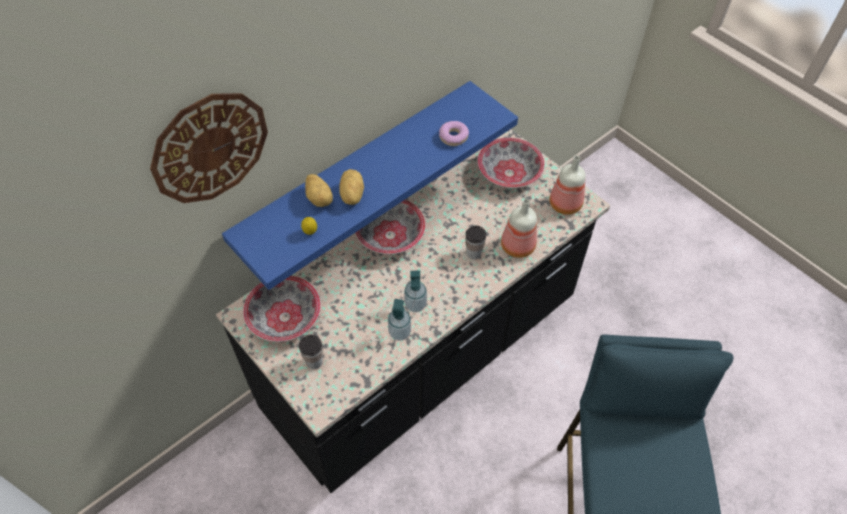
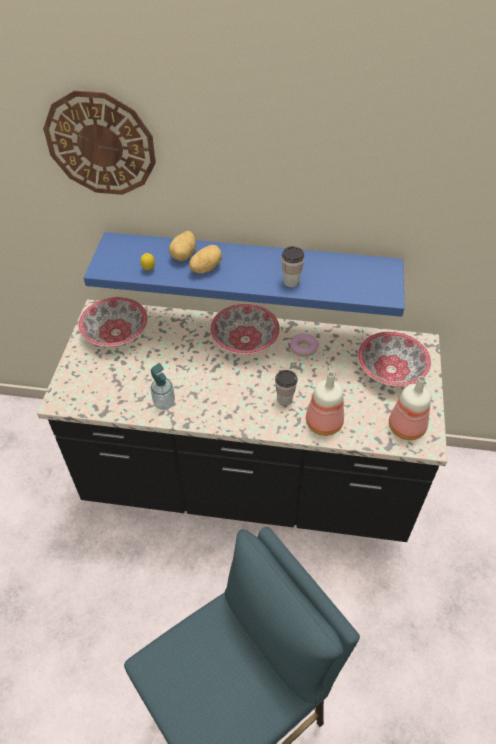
camera: 50 degrees right, 5 degrees down
(314, 362) = (94, 372): cup -> cup (291, 281)
(415, 304) = (198, 395): soap dispenser -> none
(453, 137) = (331, 285): donut -> donut (303, 348)

